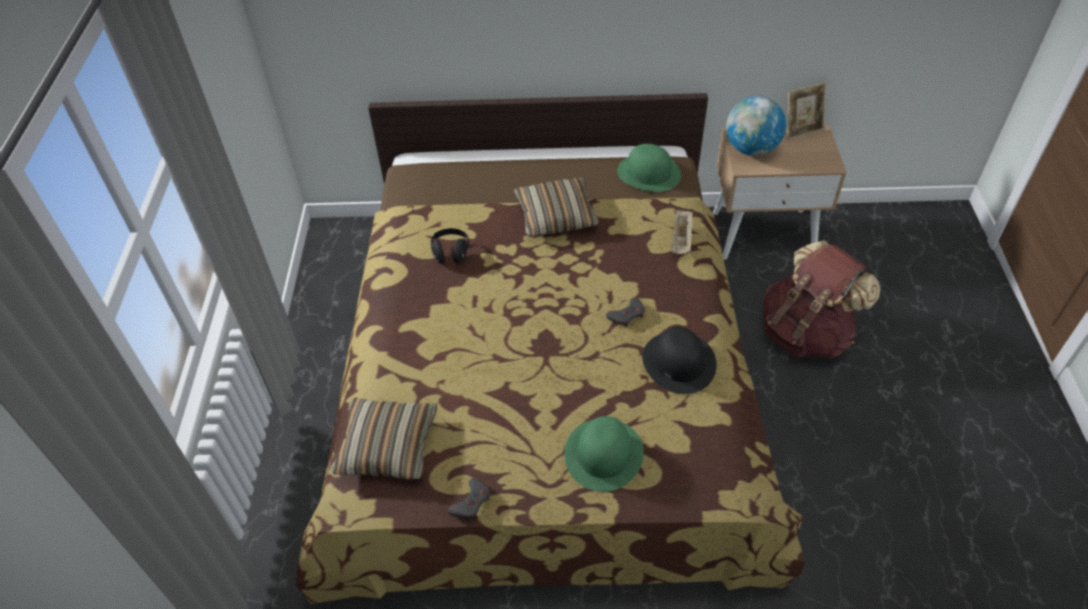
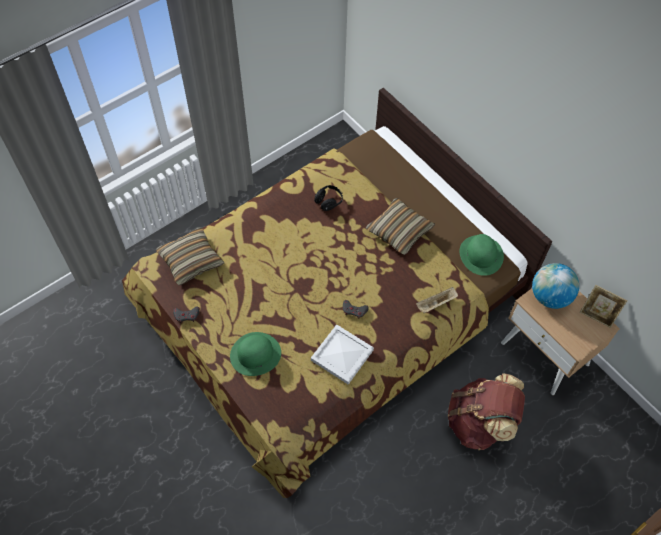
camera: 50 degrees right, 10 degrees up
(678, 361) = (342, 354): black hat -> white tray

